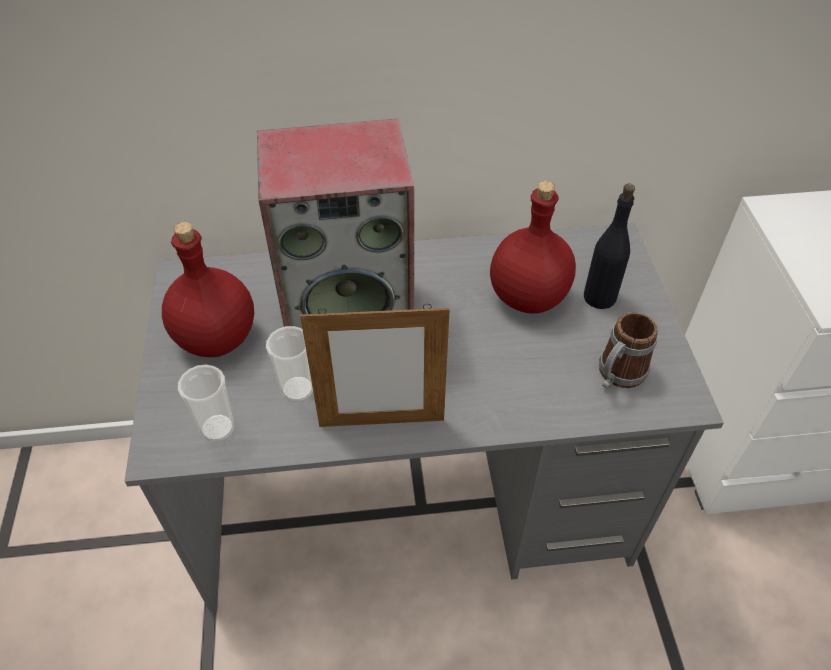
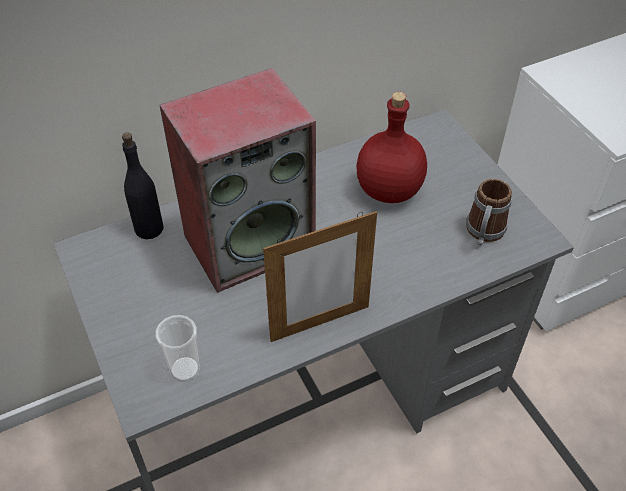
camera: 20 degrees left, 0 degrees up
(218, 337) = (146, 294): red bottle -> none
(297, 389) = (237, 317): cup -> none
(600, 297) = (444, 175): black bottle -> black bottle (149, 228)

